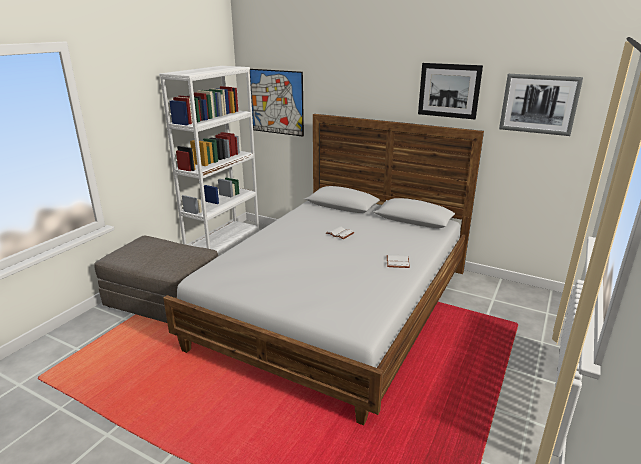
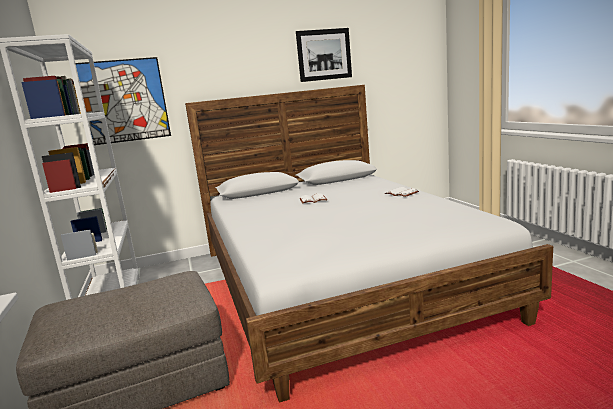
camera: 45 degrees left, 10 degrees down
(539, 104) = (395, 55): picture -> none

